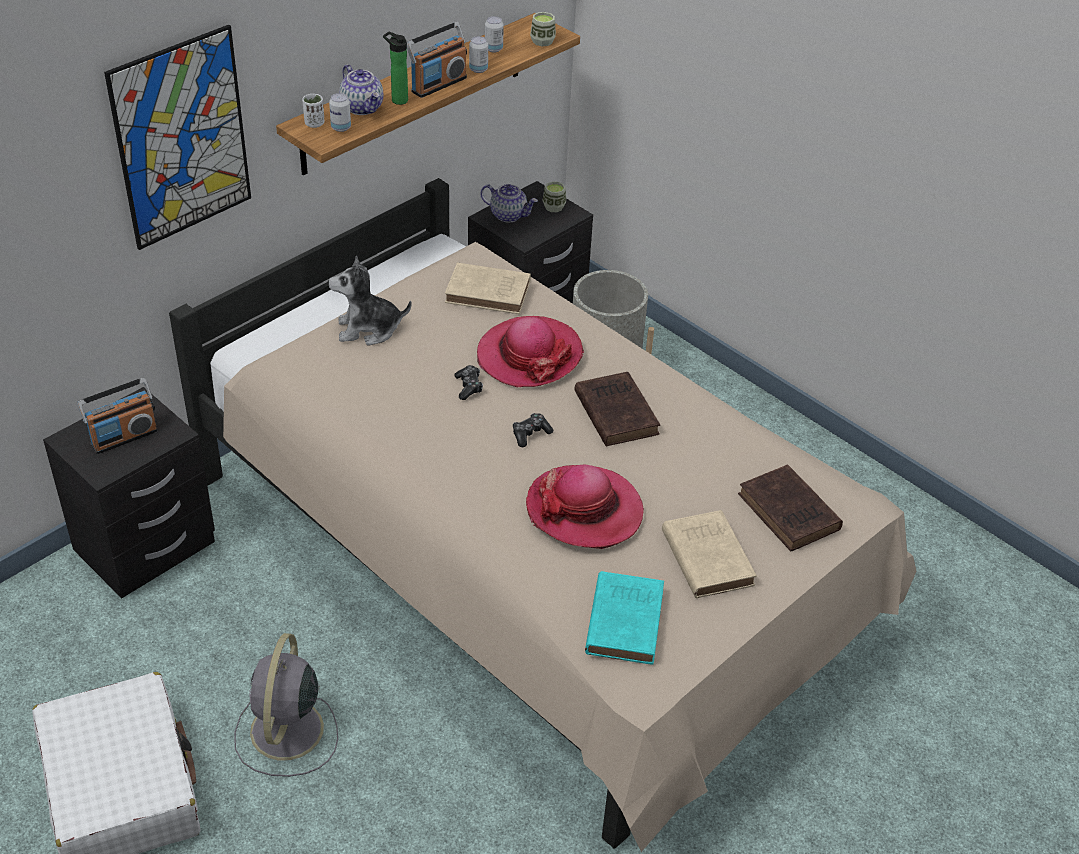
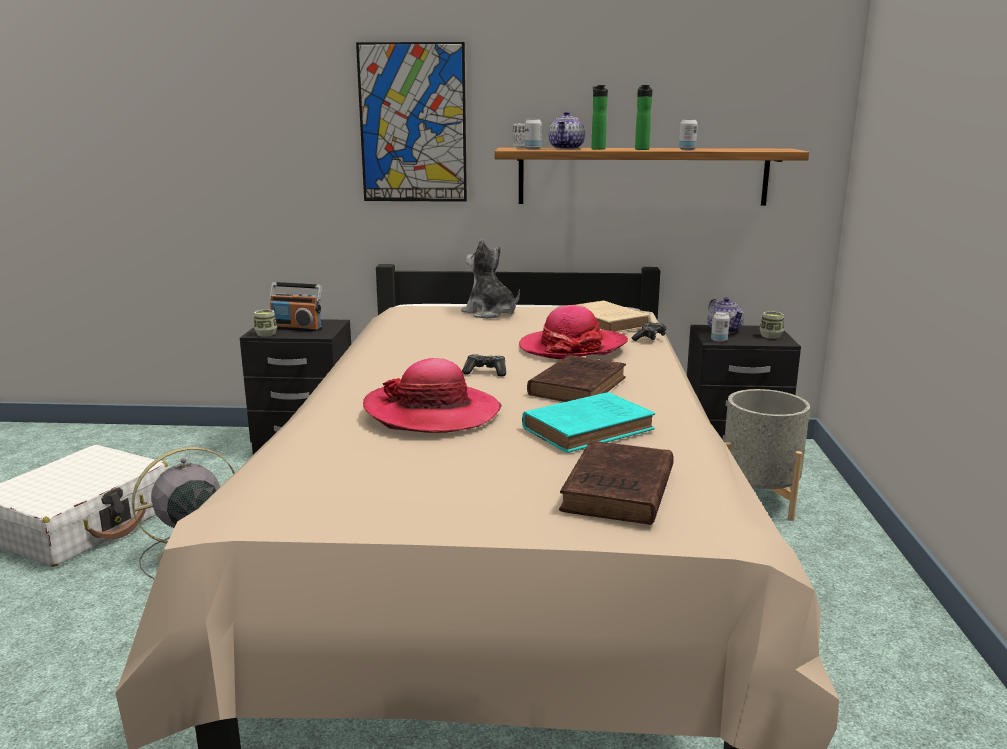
camera: 50 degrees right, 25 degrees down
(438, 84) = (641, 149): radio -> bottle
(468, 387) = (495, 345): game controller -> game controller (650, 338)
(493, 49) = (720, 149): can -> can (719, 340)
(542, 41) = (769, 150): cup -> cup (266, 334)
(625, 619) = (310, 471): turquoise book -> turquoise book (590, 428)
(706, 556) = (467, 475): beige book -> none

